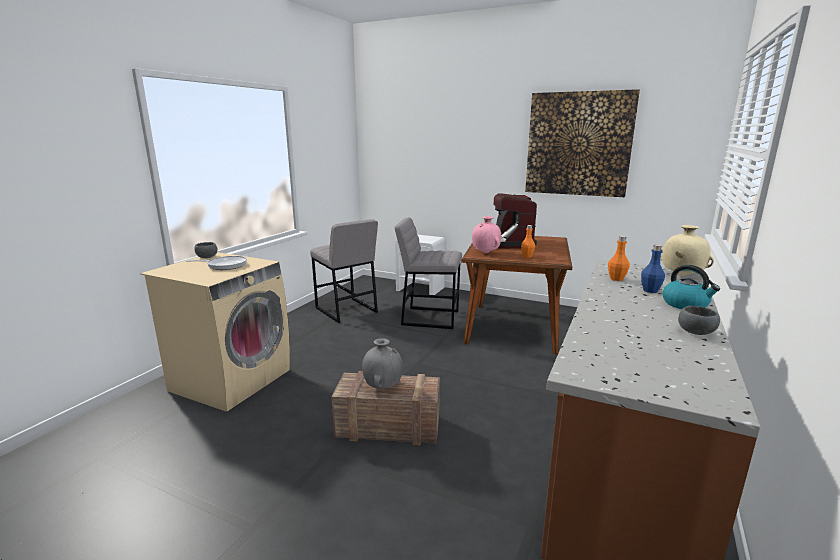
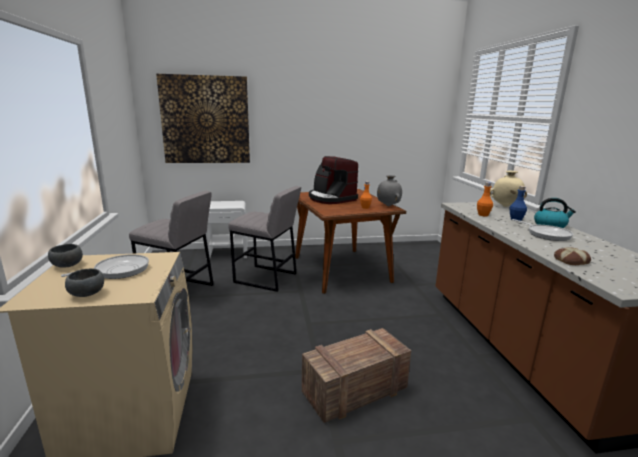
camera: 35 degrees left, 0 degrees up
(383, 387) = (355, 354): grey vase -> grey vase (388, 206)
(428, 318) = (267, 278): grey chair -> grey chair turned 135 degrees counterclockwise
(486, 253) = (332, 209): pink vase -> none
(578, 144) = (358, 113): picture -> picture (205, 120)
(594, 338) = (570, 260): none -> bread
(646, 311) = (546, 234): none -> frying pan
(697, 332) = (595, 242): grey bowl -> grey bowl (88, 294)

